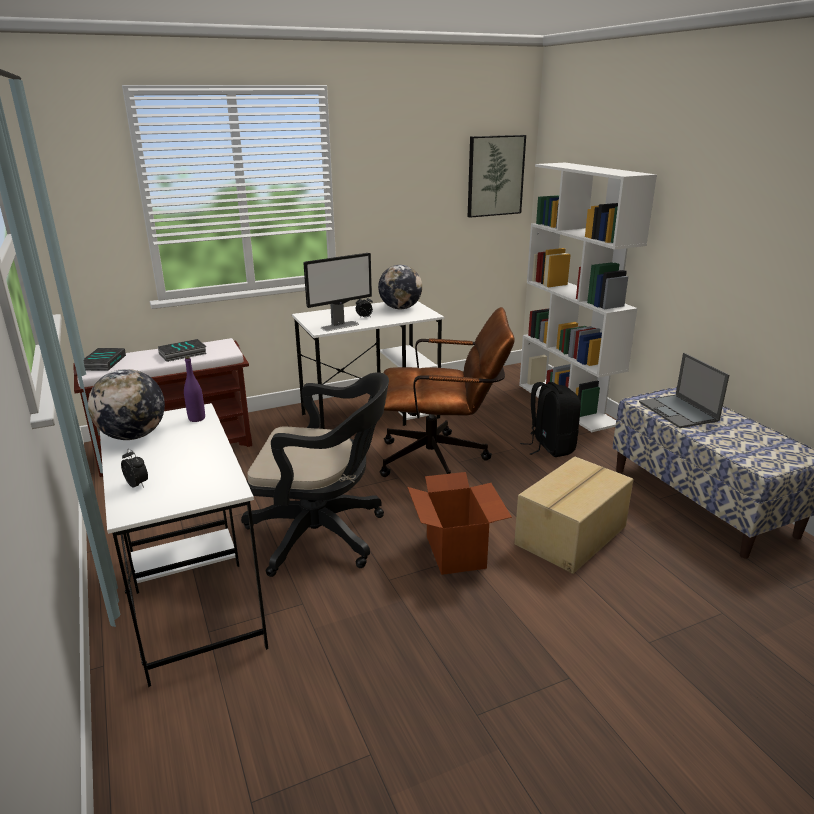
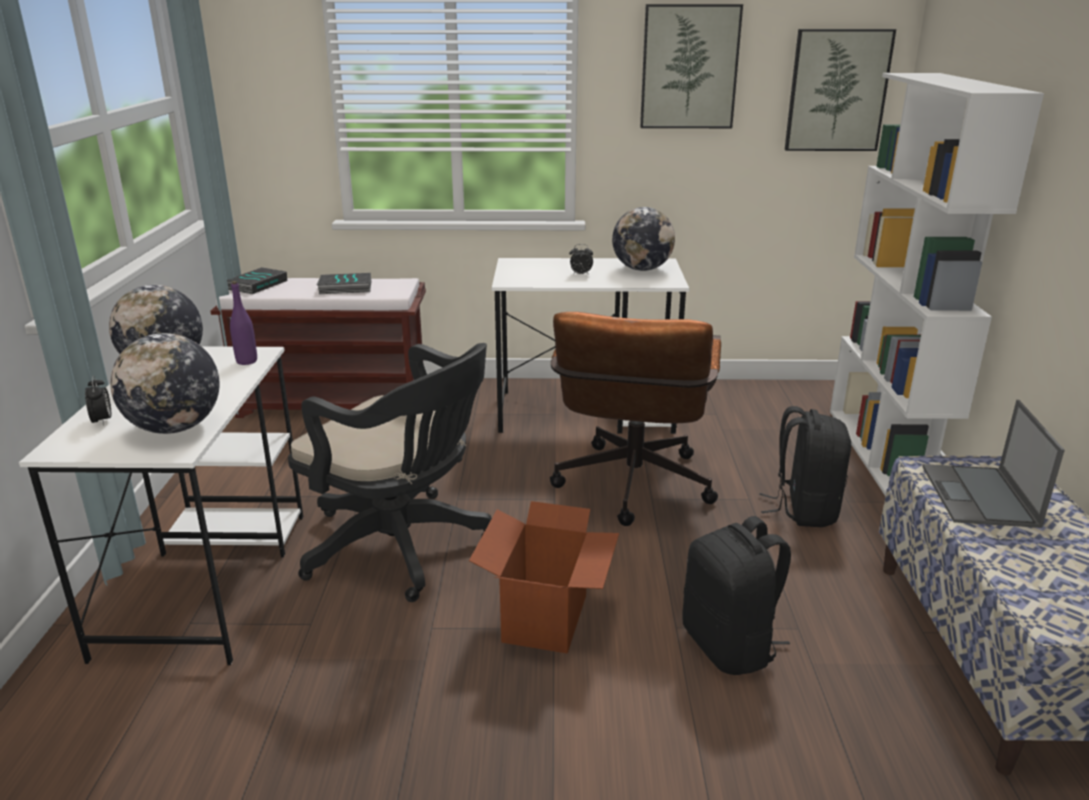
camera: 25 degrees right, 0 degrees up
(206, 476) = (175, 428): none -> globe
(340, 326) = (537, 280): monitor -> none
(405, 165) = (689, 67): none -> picture
(442, 460) = (631, 491): brown office chair -> brown office chair turned 75 degrees clockwise
(572, 535) = (730, 646): cardboard box -> black backpack

